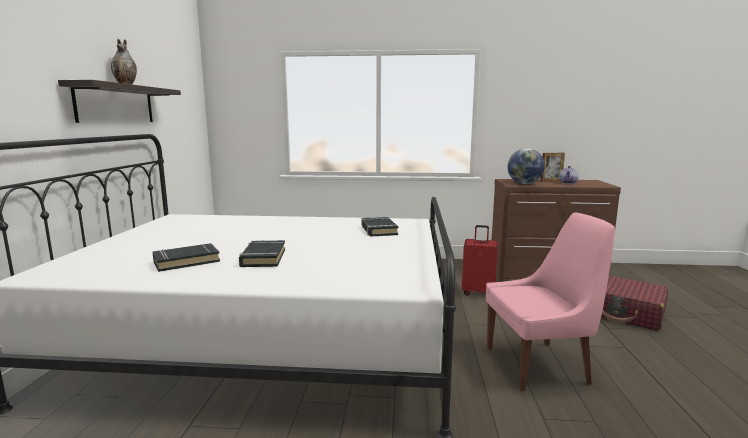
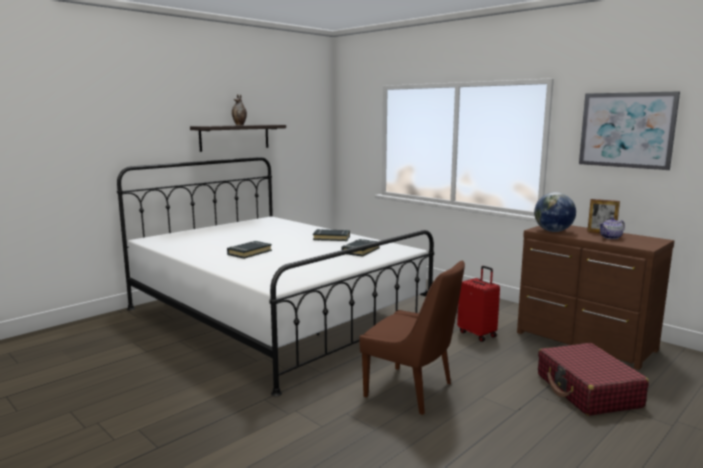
camera: 40 degrees right, 0 degrees up
(186, 261) = (213, 246): black book -> black book (331, 238)
(539, 365) = (412, 391): pink chair -> brown chair
(546, 95) = (626, 130): none -> picture

